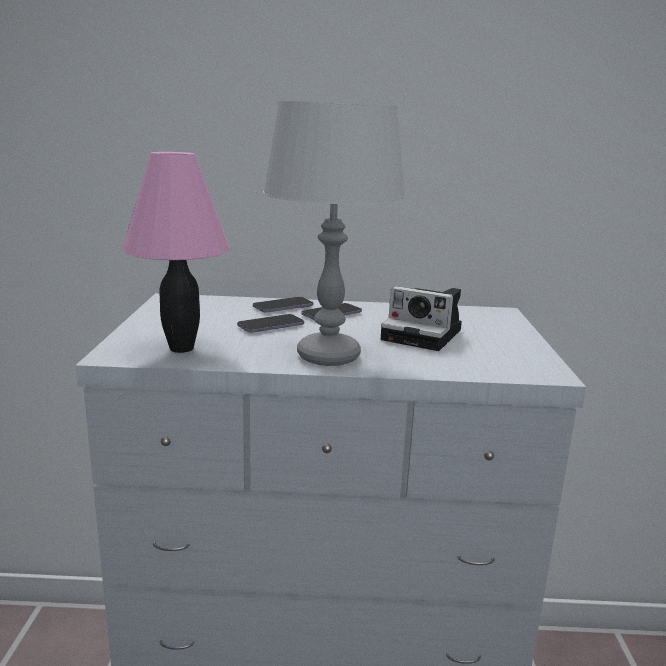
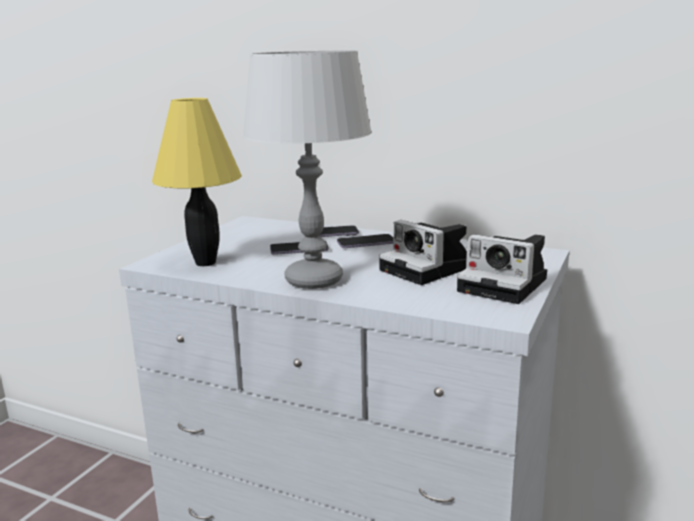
camera: 25 degrees right, 0 degrees up
(181, 348) = (205, 262): pink table lamp -> yellow table lamp
(511, 344) = (506, 285): none -> camera

